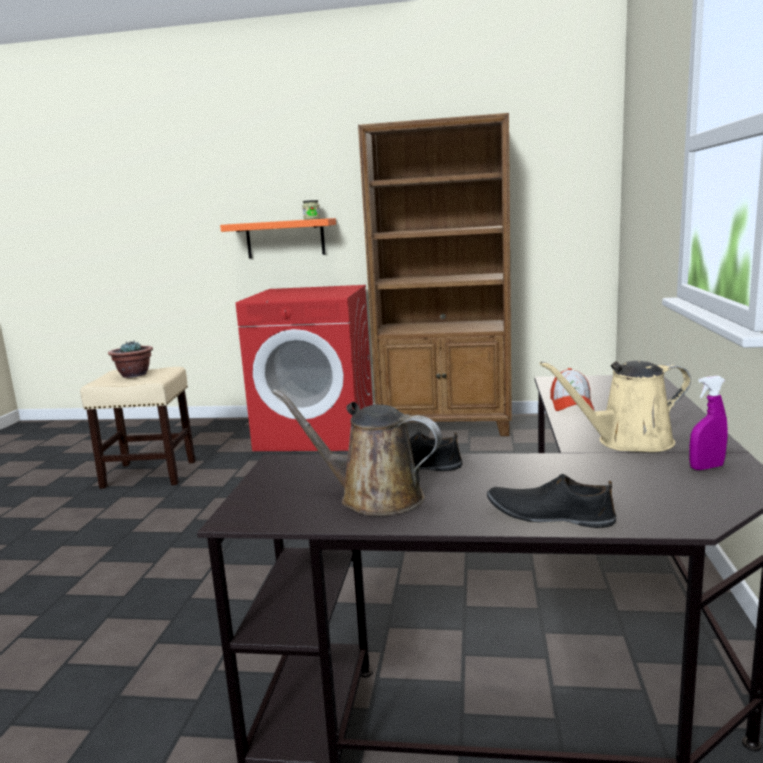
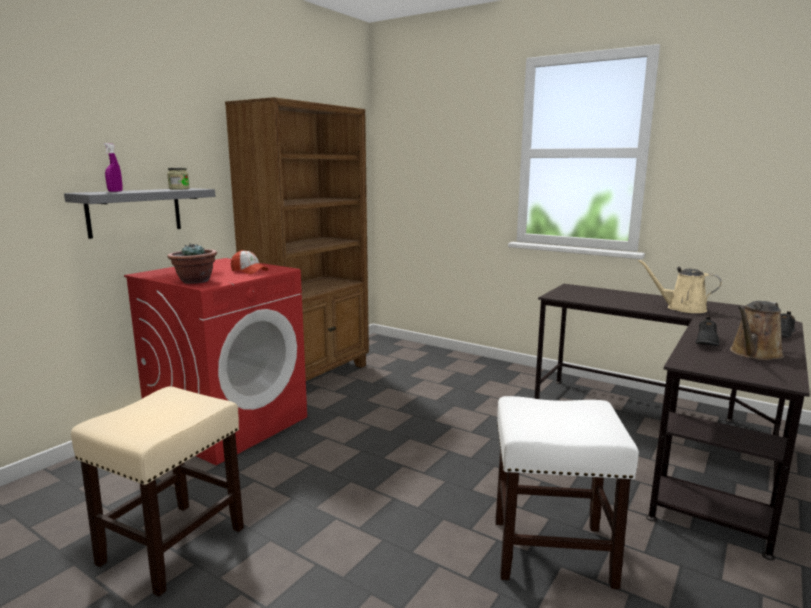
camera: 65 degrees left, 0 degrees up
(134, 375) = (153, 413): potted plant -> potted plant (195, 281)
(192, 610) = (550, 552): none -> white stool
(285, 238) = (134, 212): orange shelf -> grey shelf
(571, 404) = (609, 303): cap -> cap (249, 271)
(628, 442) = (682, 308): beige watering can -> beige watering can turned 105 degrees clockwise
(706, 467) = (722, 307): purple spray bottle -> purple spray bottle (115, 191)

